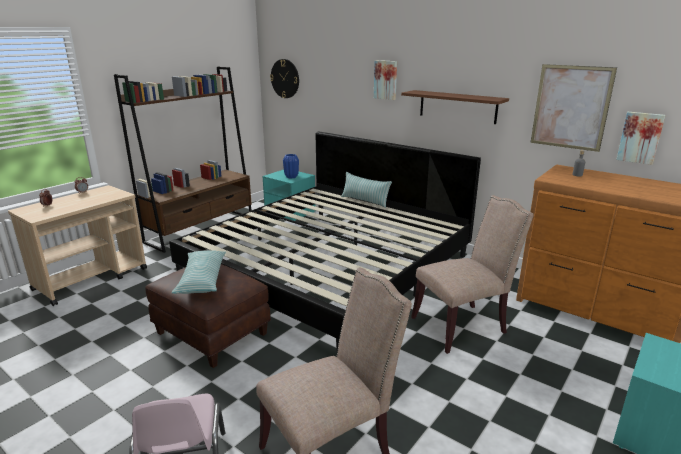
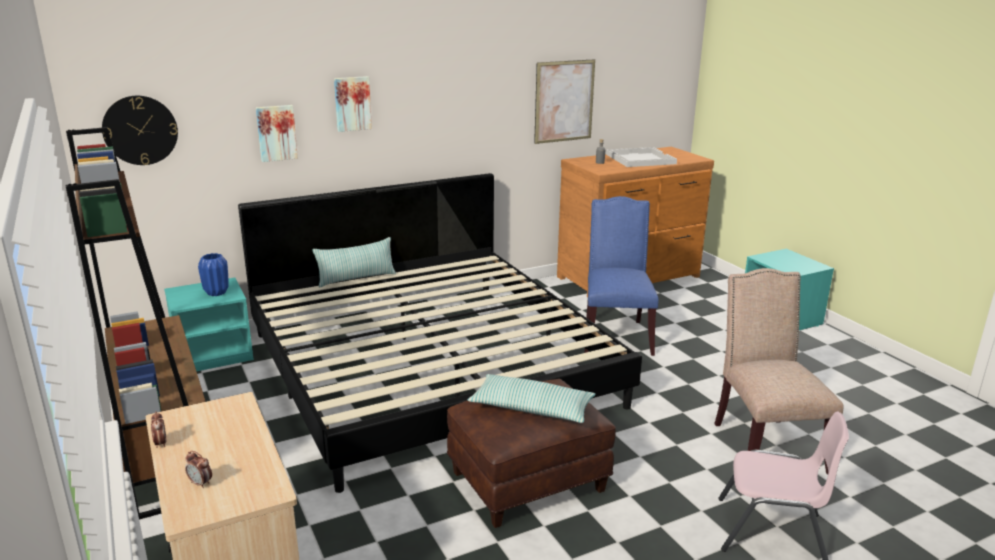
camera: 65 degrees left, 0 degrees up
(457, 106) = (454, 121): brown shelf -> none
(462, 325) = (615, 335): beige chair -> blue chair
(630, 185) = (639, 159): none -> white tray
(640, 137) = (616, 118): picture -> picture (276, 133)

